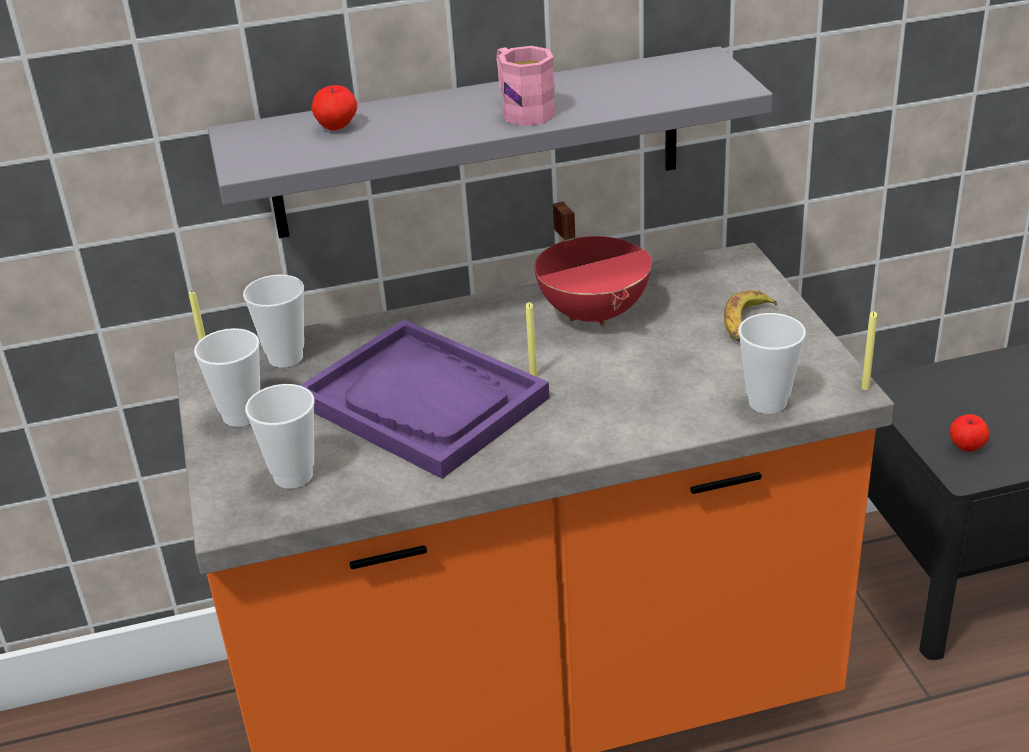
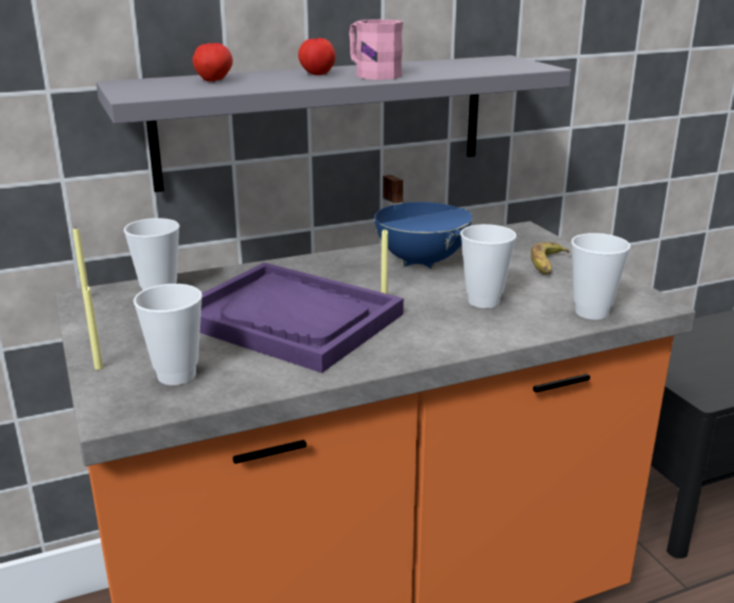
camera: 10 degrees left, 10 degrees down
(241, 415) = (121, 333): cup -> cup (483, 301)
(595, 313) = (422, 261): red cooking pot -> blue cooking pot
(865, 388) = (666, 301): yellow candle -> yellow candle (98, 368)
(967, 446) = (699, 379): apple -> apple (317, 74)

